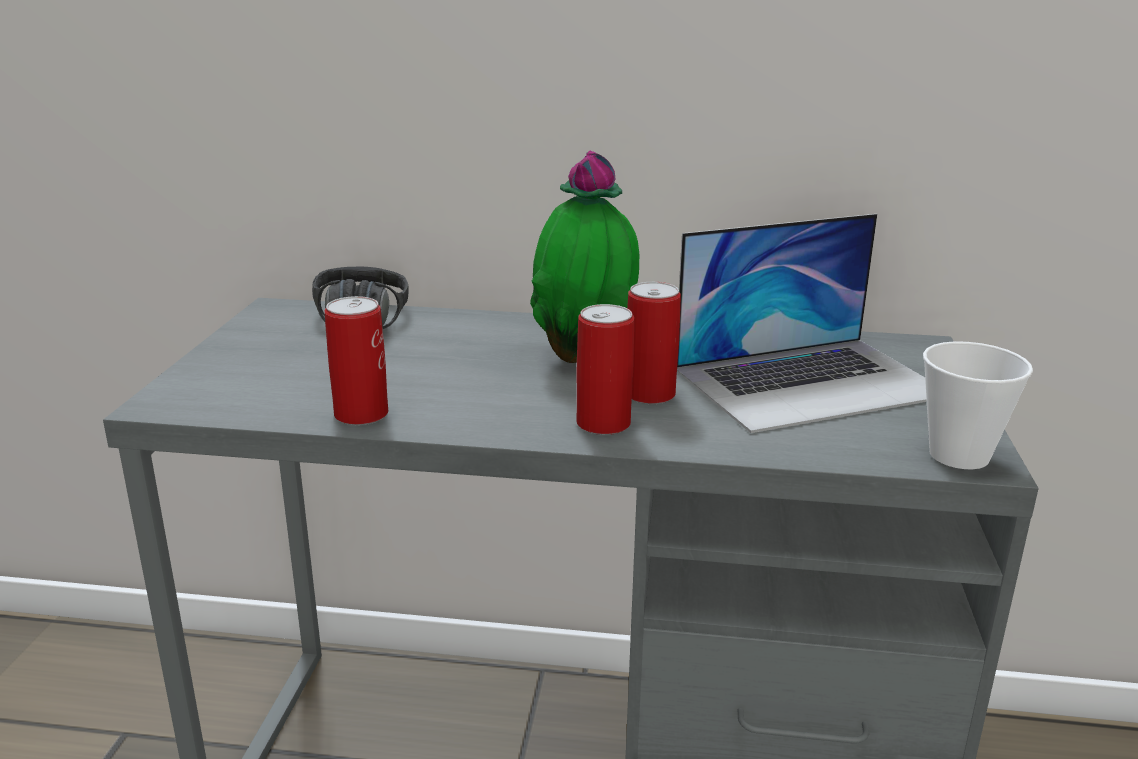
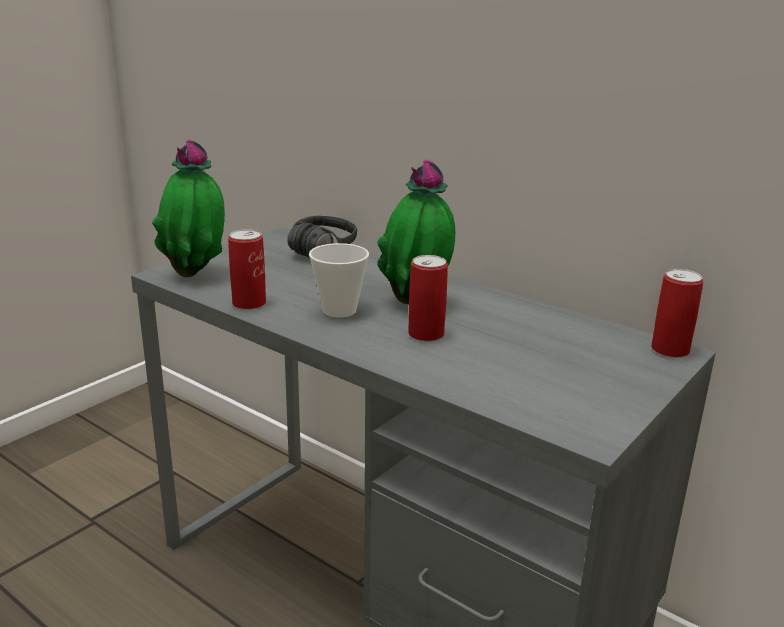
camera: 30 degrees right, 0 degrees up
(221, 394) = (196, 275): none -> potted plant
(603, 423) = (372, 343): can -> can (670, 350)
(810, 382) = (547, 354): laptop -> none
(959, 455) = (581, 428): cup -> cup (339, 310)

